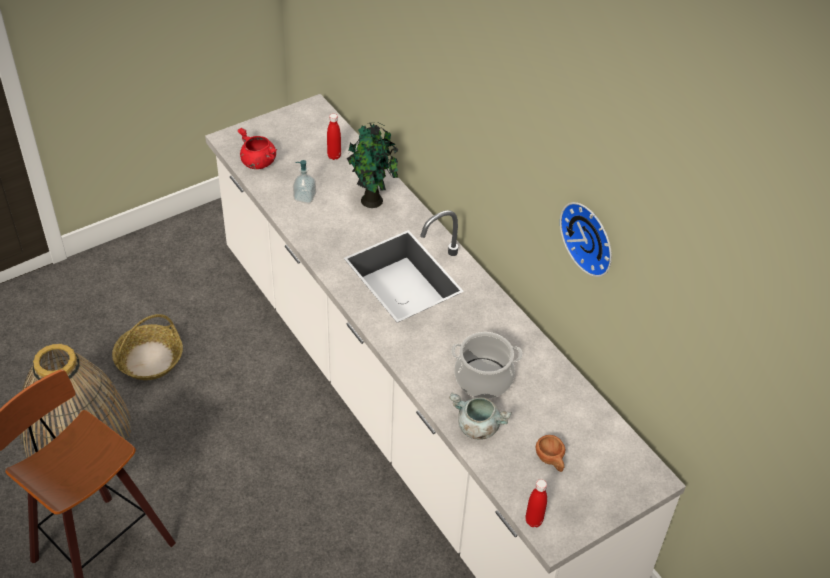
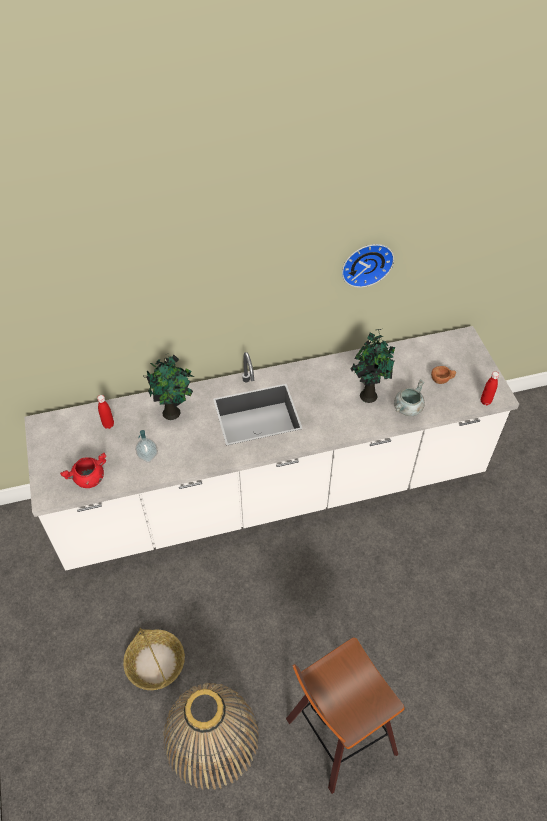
camera: 70 degrees left, 5 degrees up
(483, 378) = (368, 394): cooking pot -> potted plant

